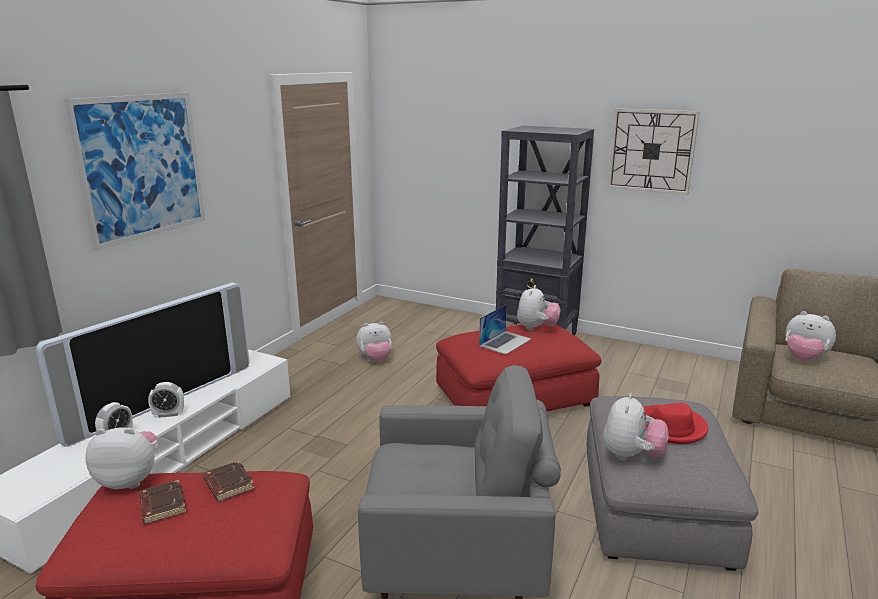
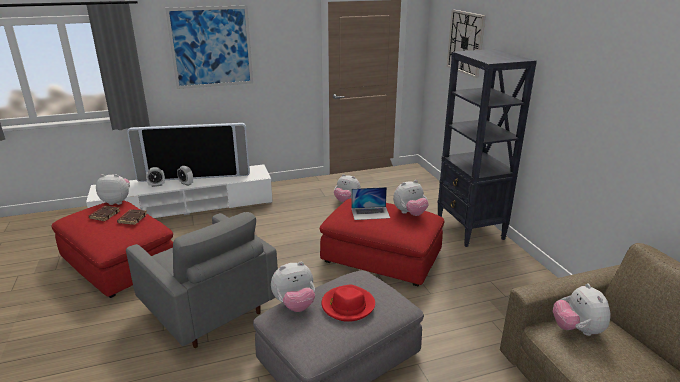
camera: 45 degrees right, 5 degrees up
(130, 480) = (117, 201): plush toy -> plush toy turned 45 degrees counterclockwise
(651, 151) = (575, 90): wall clock -> wall clock (465, 42)

